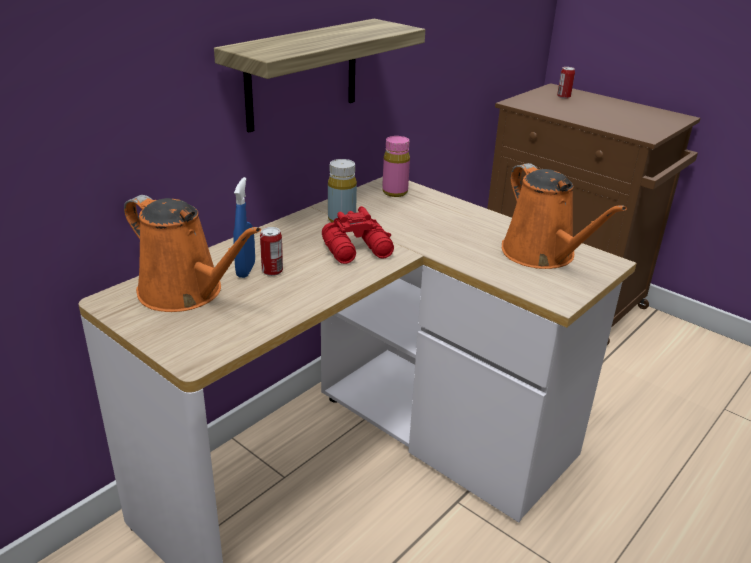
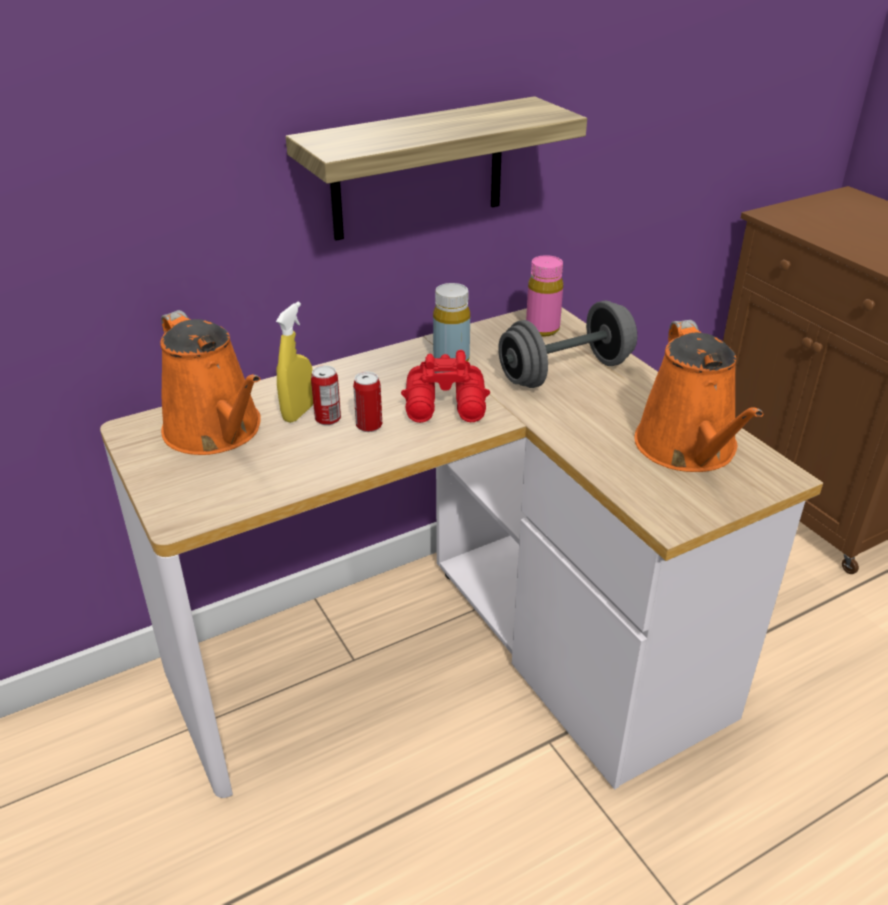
camera: 20 degrees right, 5 degrees up
(246, 270) = (298, 412): blue spray bottle -> yellow spray bottle
(429, 218) = (565, 372): none -> grey dumbbell
(563, 97) = (853, 210): can -> can (369, 425)

